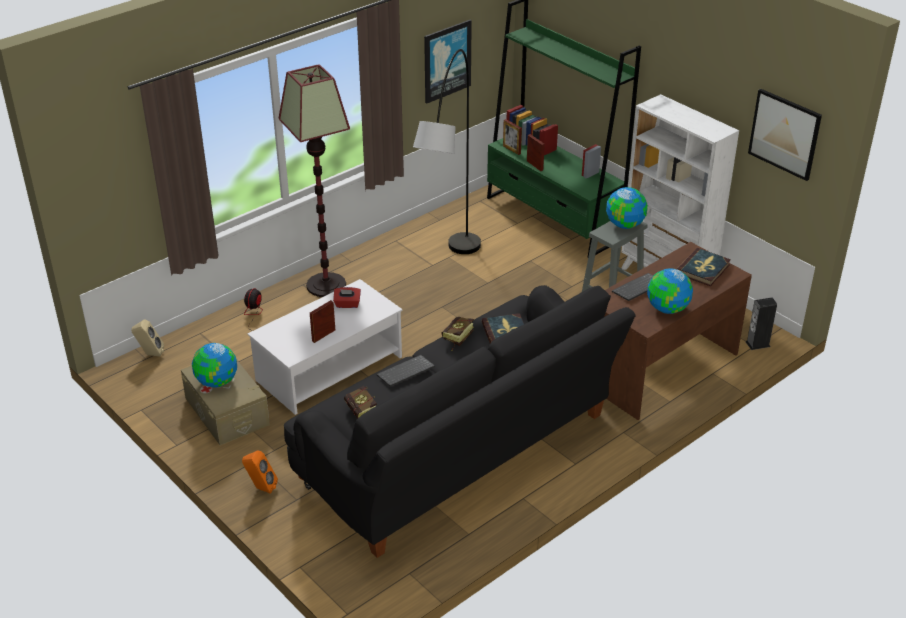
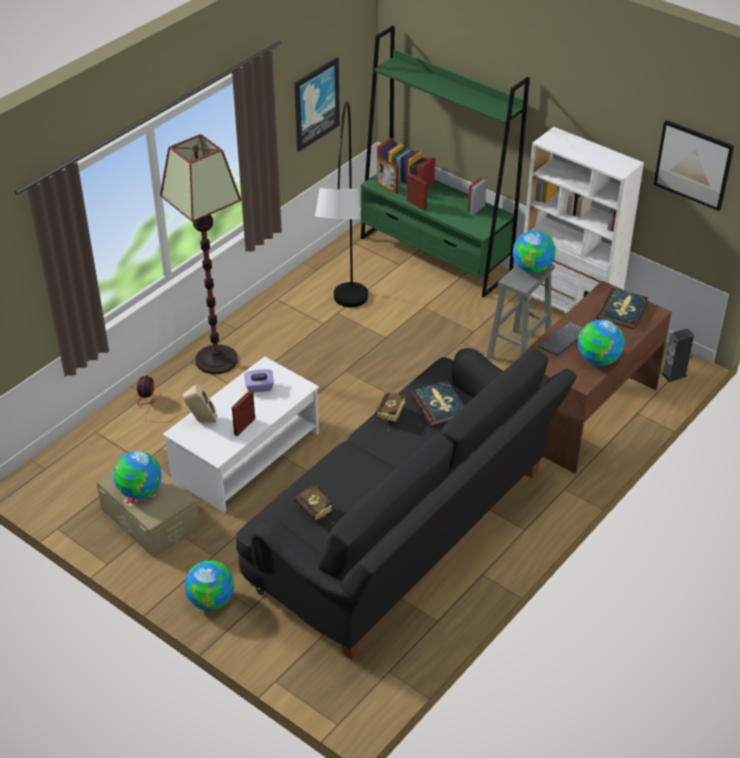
camera: 10 degrees left, 5 degrees up
(150, 354) = (48, 463): beige speaker -> beige speaker (201, 421)
(261, 488) = (211, 600): orange speaker -> globe
(347, 304) = (259, 387): red tissue box -> purple tissue box
(405, 373) = (347, 461): keyboard -> none

